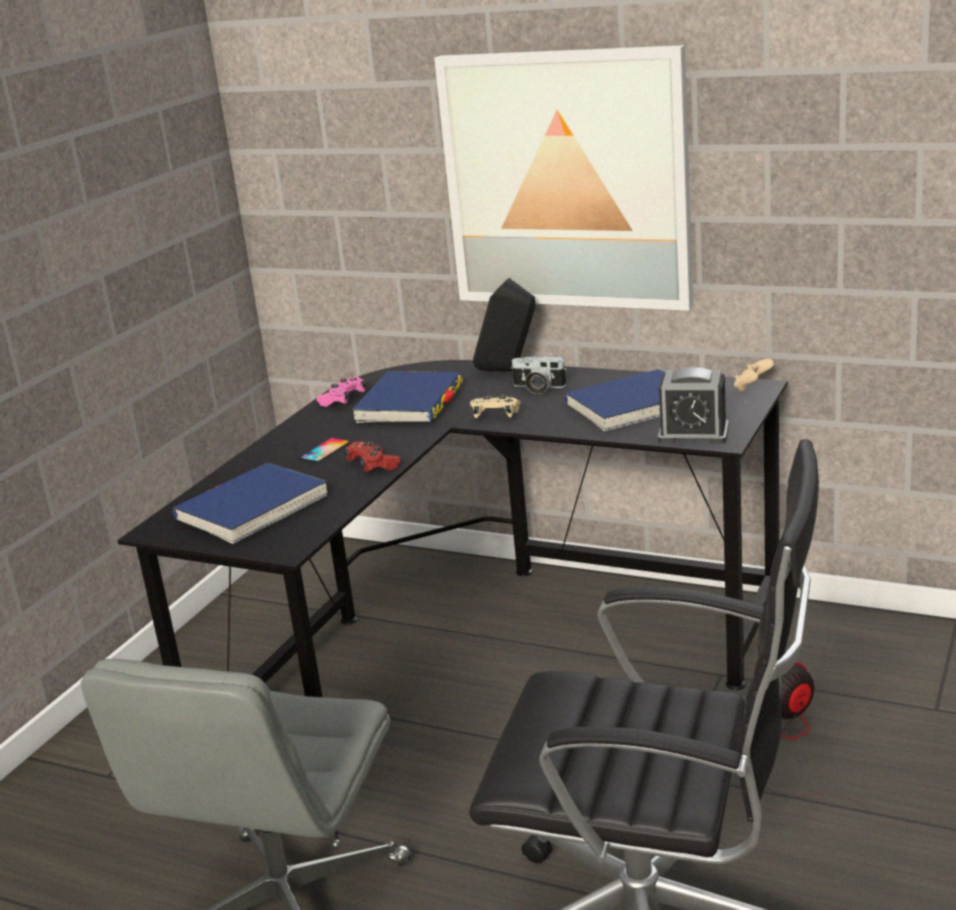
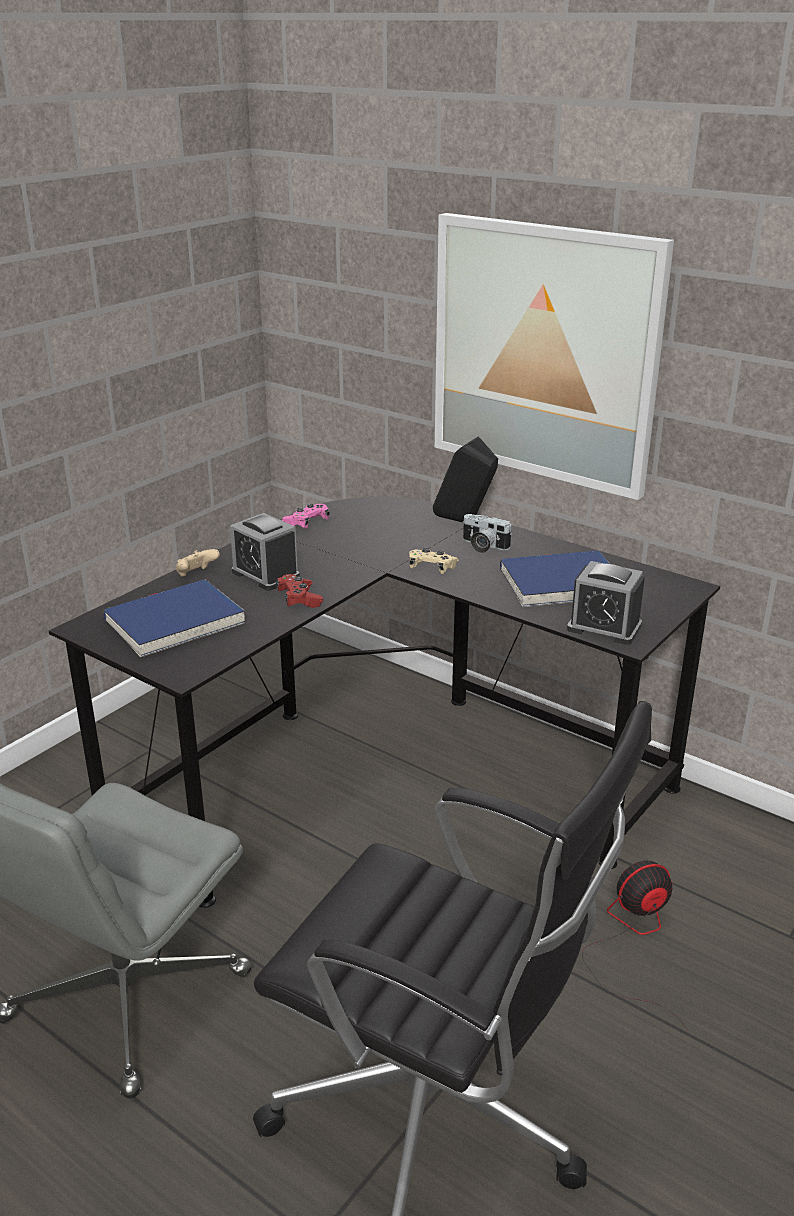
camera: 10 degrees right, 5 degrees up
(324, 451) = (265, 574): phone -> alarm clock
(409, 403) = (362, 539): blue book -> none
(752, 388) = (682, 588): beige game controller -> beige game controller (196, 575)

